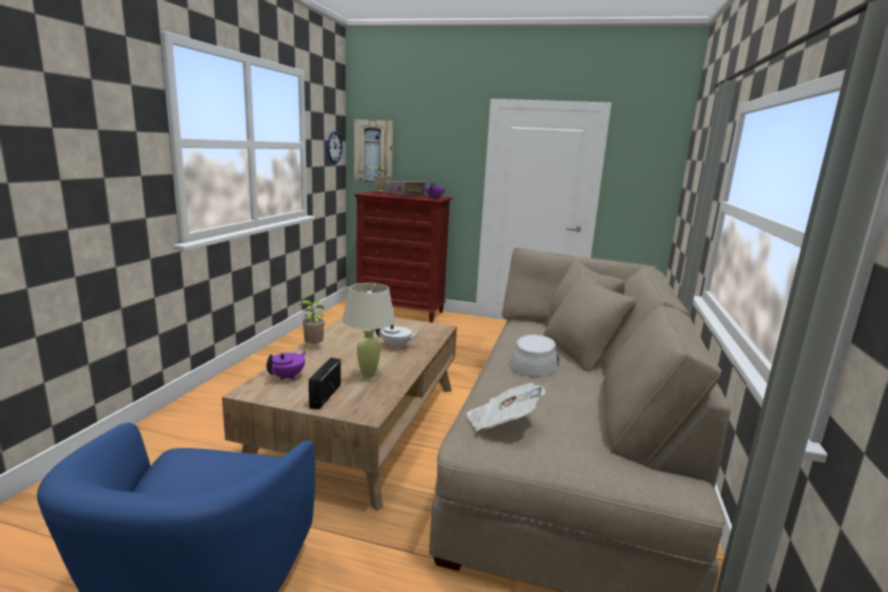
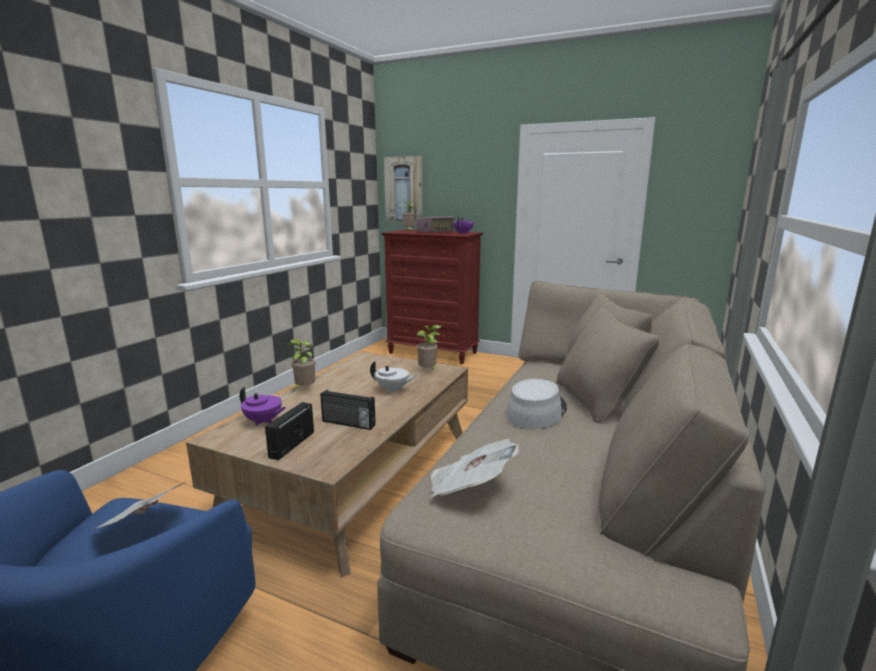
camera: 10 degrees right, 0 degrees up
(217, 469) = (142, 526): none -> newspaper
(288, 377) = (263, 421): purple teapot -> purple teapot turned 75 degrees clockwise
(334, 147) = (363, 186): wall clock -> none
(368, 377) = (348, 423): beige table lamp -> radio
(422, 329) = (428, 371): none -> potted plant

